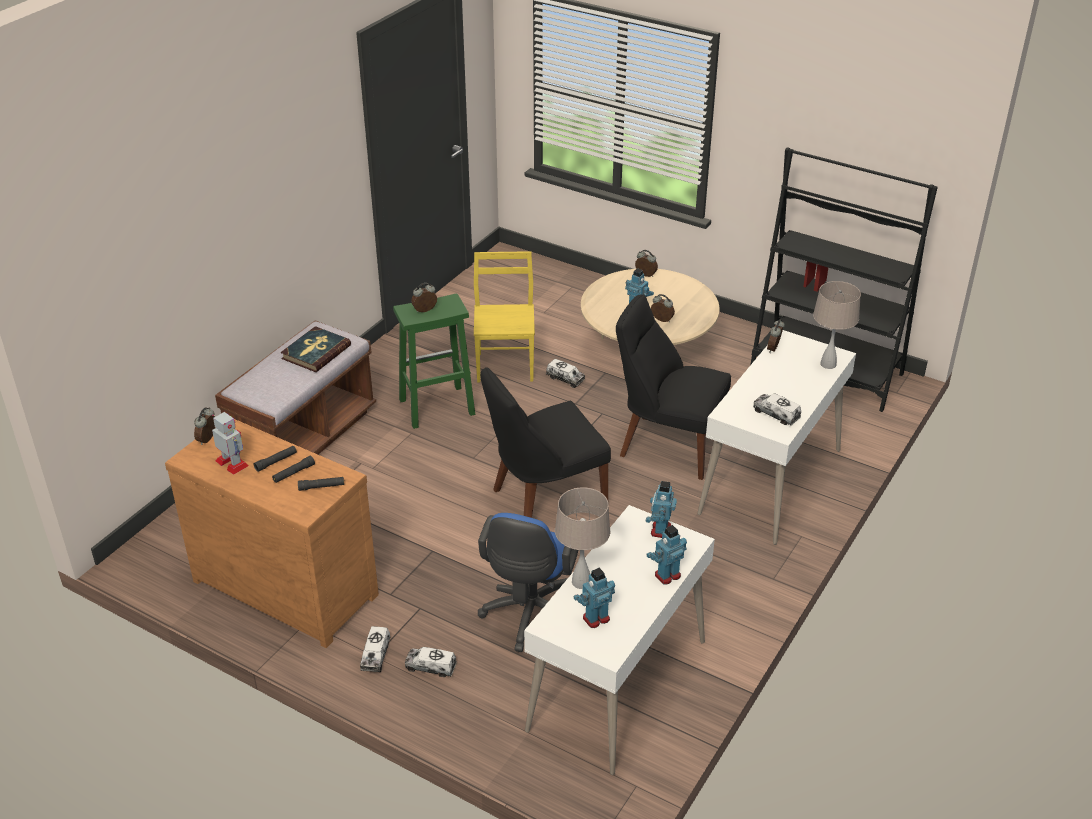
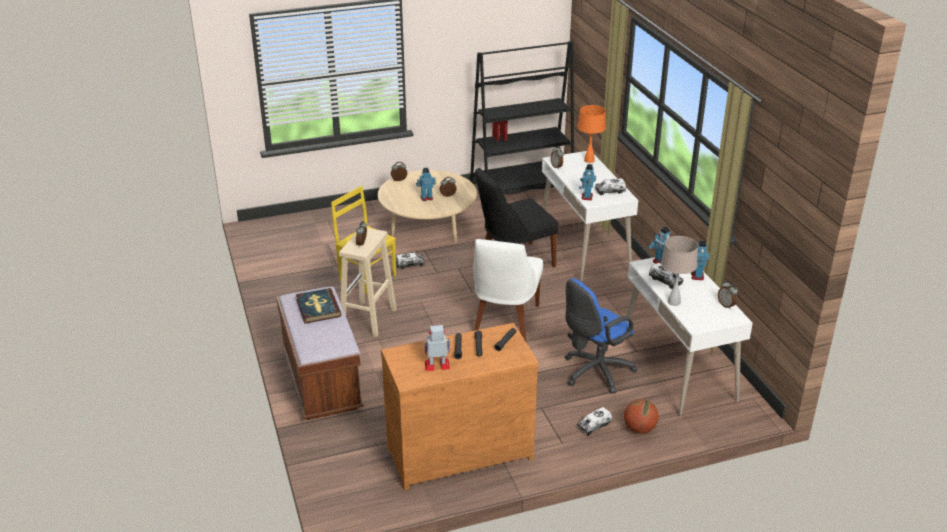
camera: 50 degrees left, 5 degrees down
(208, 440) = (398, 365): alarm clock -> alarm clock (726, 305)
(375, 655) = (562, 442): toy truck -> toy truck (665, 281)
(435, 407) = (368, 319): green stool -> beige stool
(463, 708) = (639, 429): none -> basketball
(530, 617) = (594, 372): blue office chair -> blue office chair turned 90 degrees clockwise
(544, 499) = (504, 322): black chair -> white chair
(595, 618) = (706, 310): toy robot -> toy robot (586, 197)
(828, 364) = (589, 160): beige table lamp -> orange table lamp

